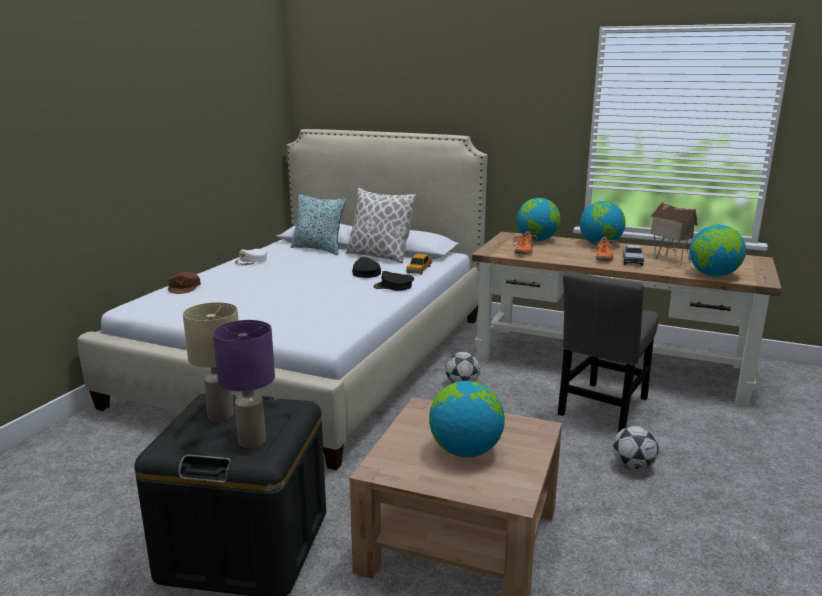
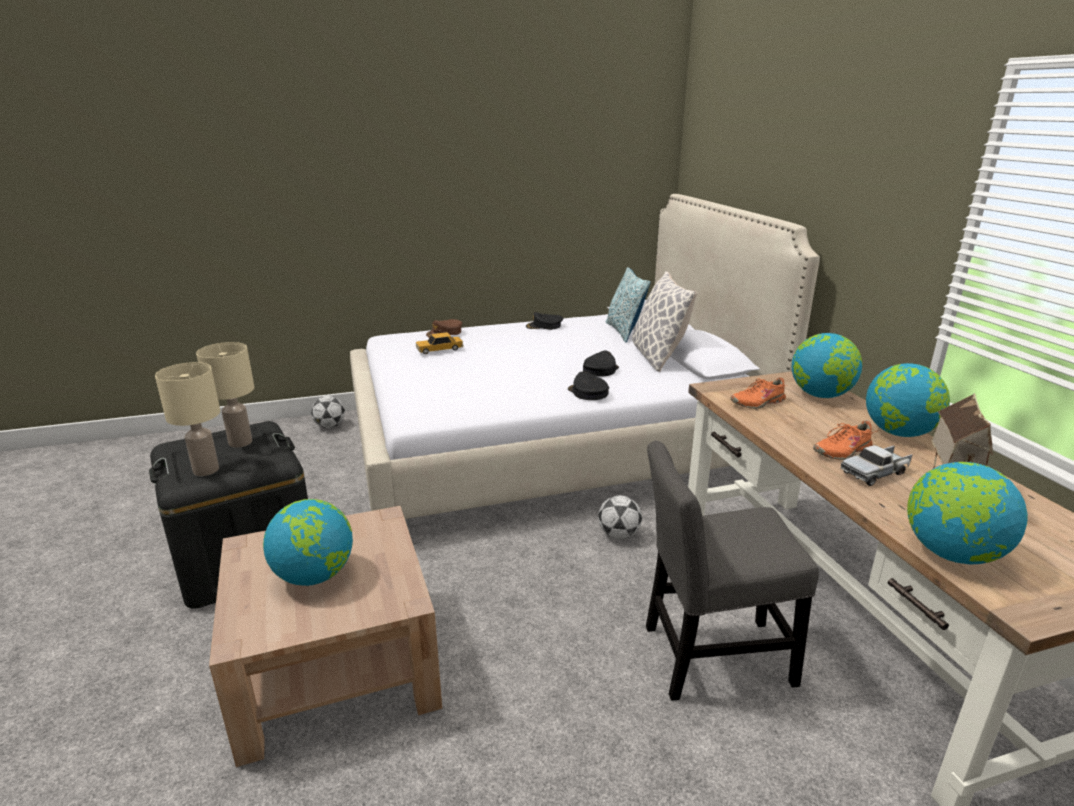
camera: 50 degrees right, 5 degrees up
(251, 261) = (544, 326): white cap -> black cap
(252, 440) = (207, 470): purple table lamp -> beige table lamp
(419, 269) = (658, 384): toy car -> toy car (439, 349)
(633, 466) = (601, 740): football -> football (330, 426)

